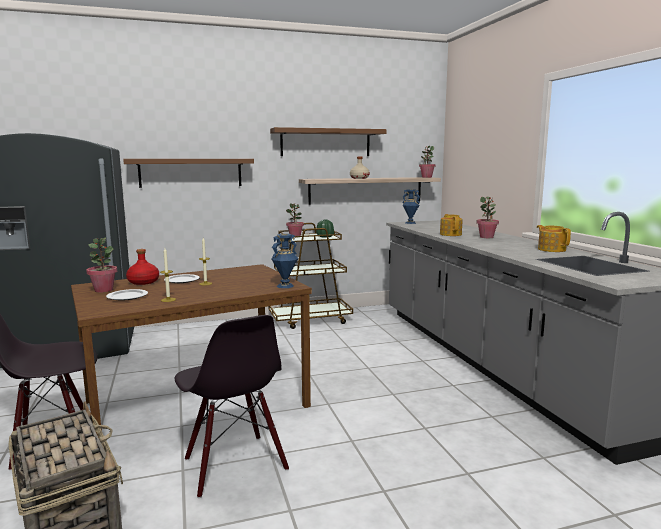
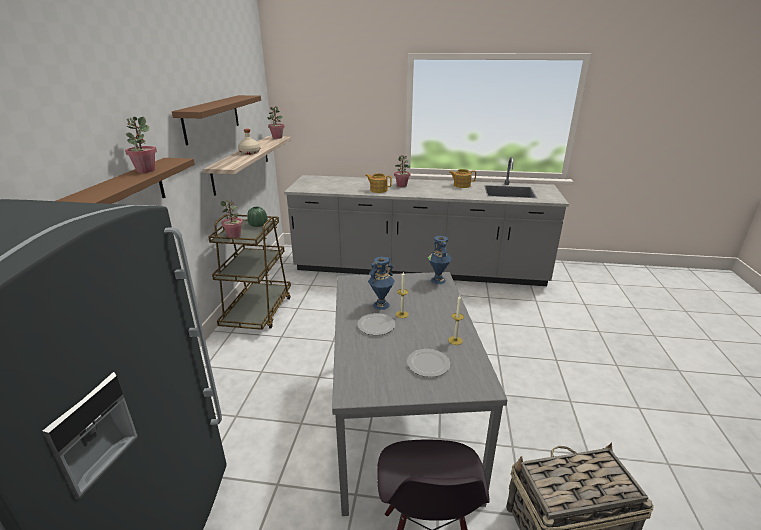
camera: 65 degrees left, 15 degrees up
(104, 290) = (385, 380): potted plant -> potted plant (145, 170)
(143, 282) = (365, 350): red bottle -> none
(196, 404) = (402, 423): brown dining table -> grey dining table
(234, 465) = (513, 416): black chair -> none
(410, 223) = (303, 186): blue vase -> blue vase (381, 305)

